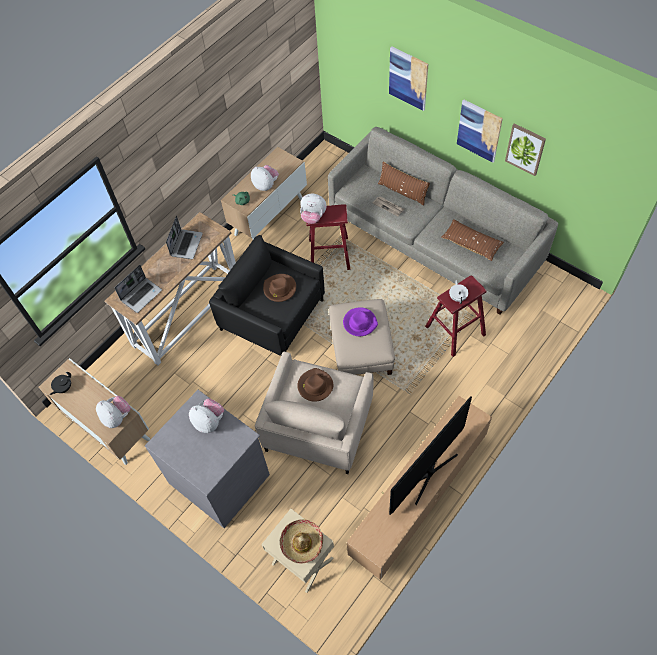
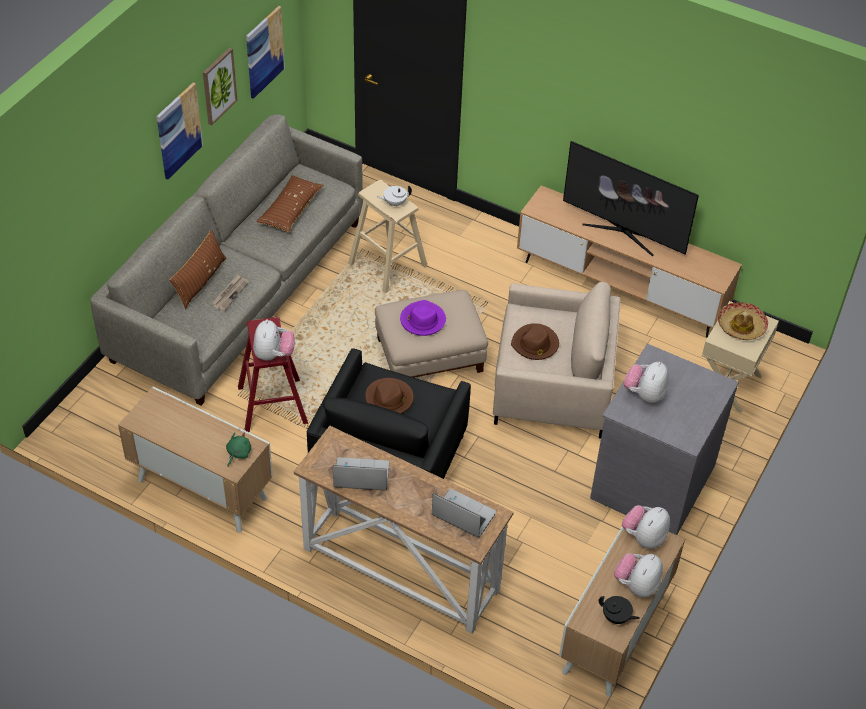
camera: 105 degrees left, 10 degrees down
(266, 185) = (203, 428): plush toy -> plush toy (636, 585)
(408, 78) = (101, 177): picture -> picture (264, 52)
(455, 330) = (387, 264): red stool -> beige stool

